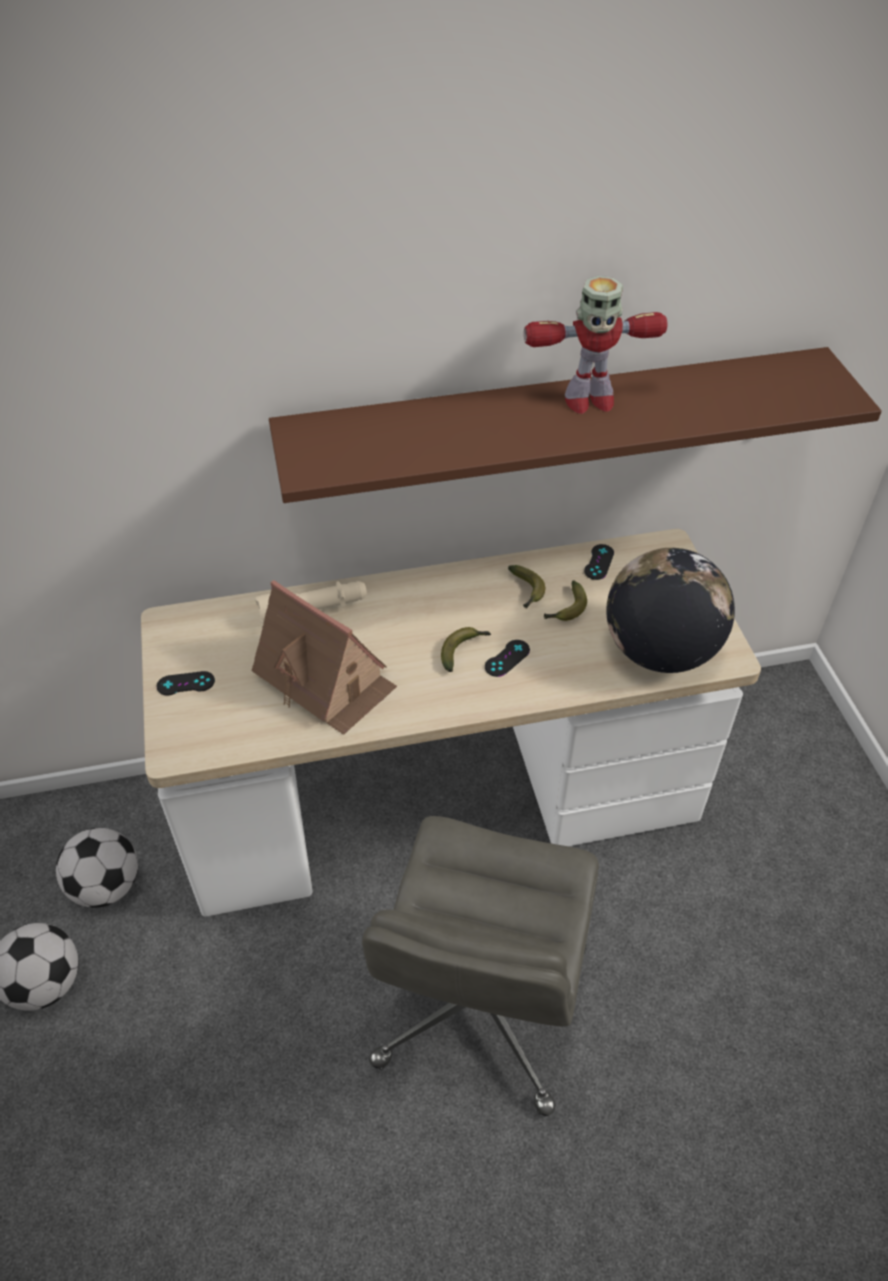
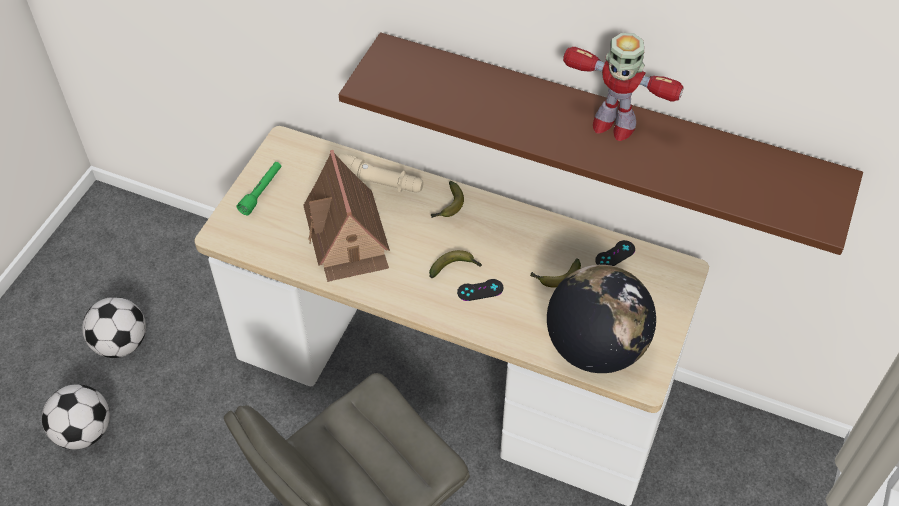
camera: 35 degrees right, 5 degrees up
(106, 886) = (196, 303): football -> football (84, 431)
(185, 683) = (261, 192): black game controller -> green flashlight
(526, 591) = (539, 248): banana -> banana (448, 206)

